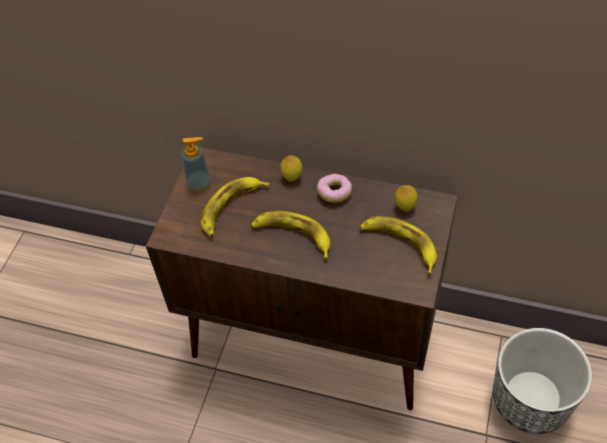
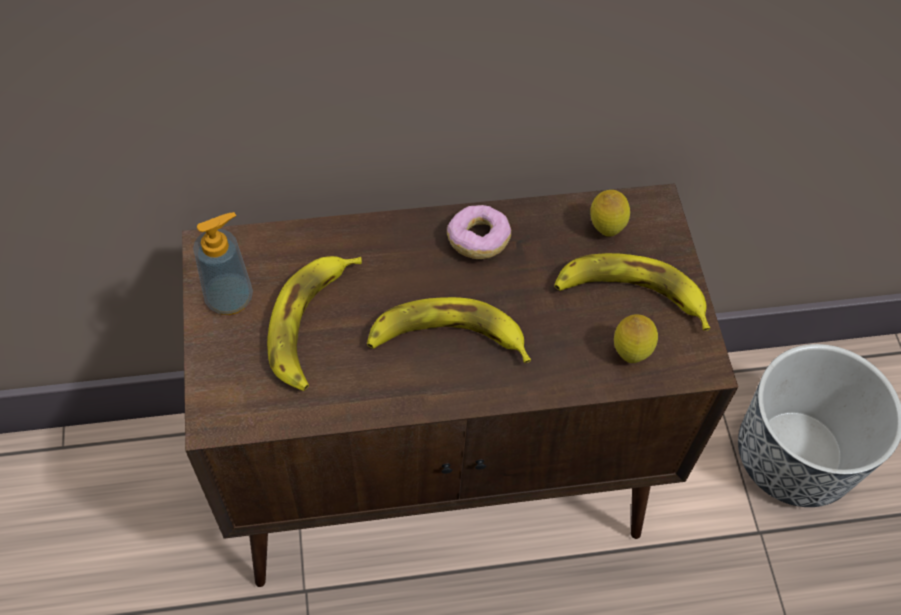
camera: 30 degrees left, 5 degrees up
(292, 178) = (392, 235): lemon -> lemon (630, 353)

